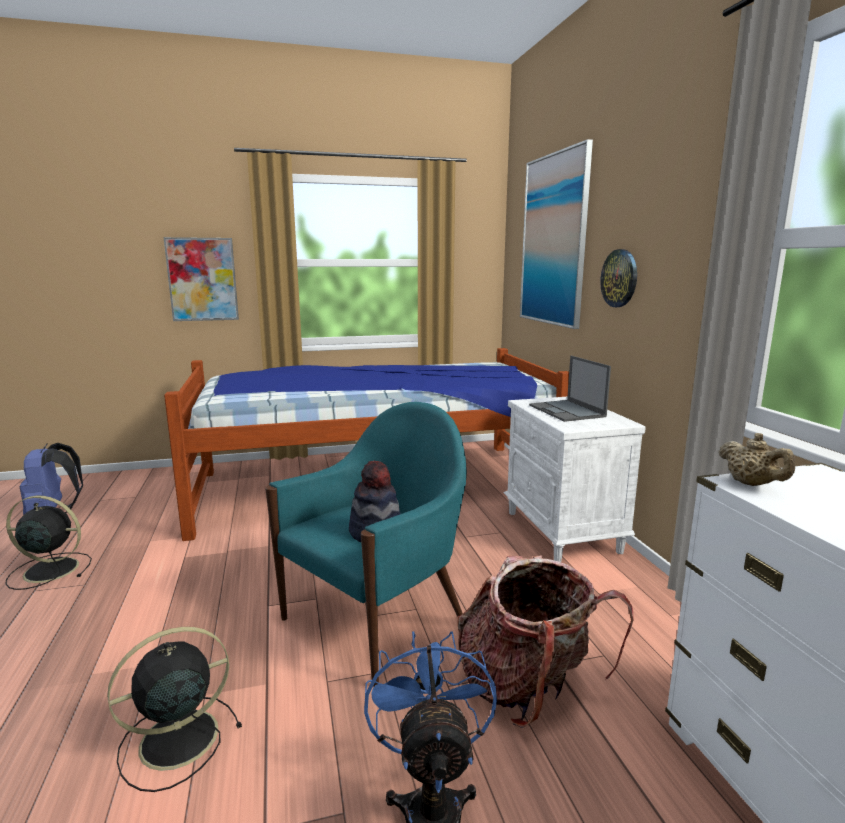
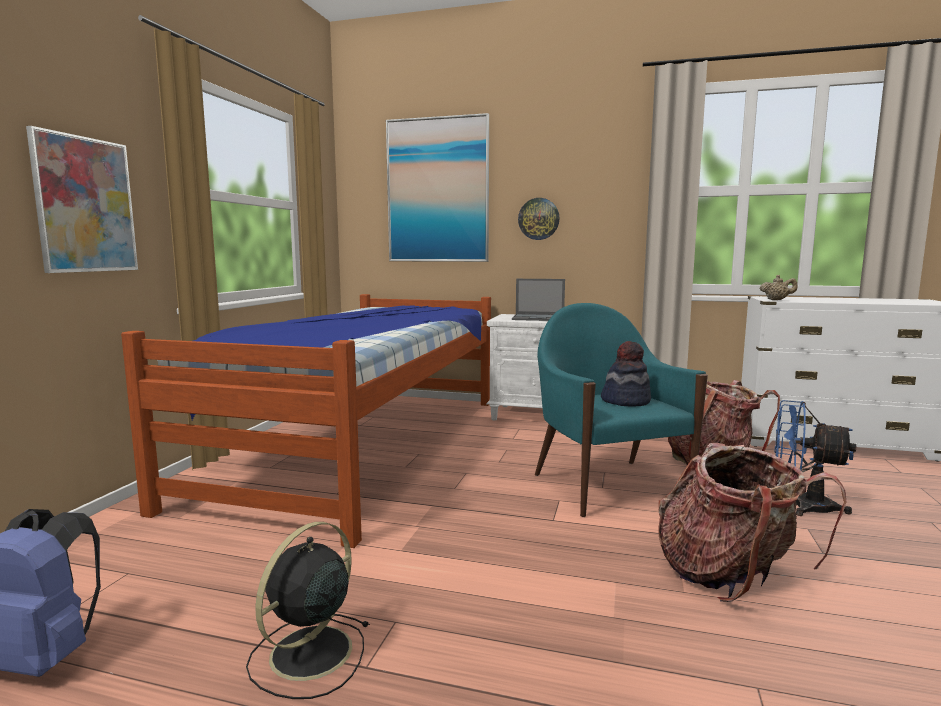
camera: 60 degrees left, 5 degrees down
(175, 740) = (730, 577): black fan -> backpack

